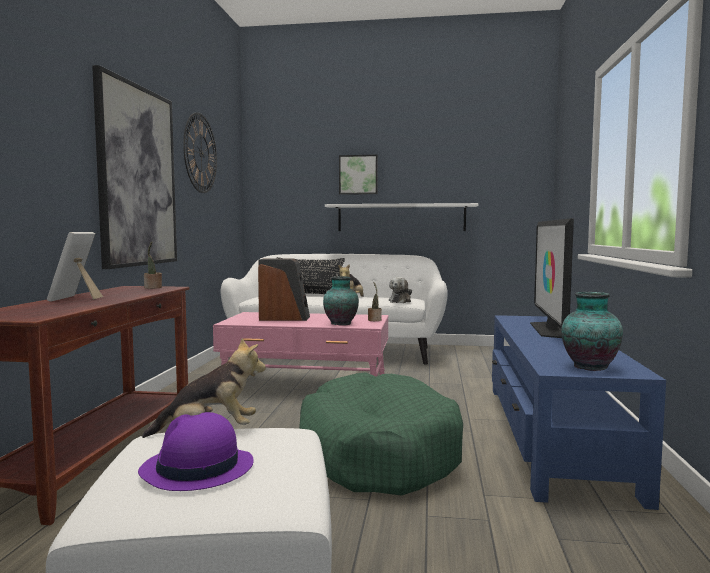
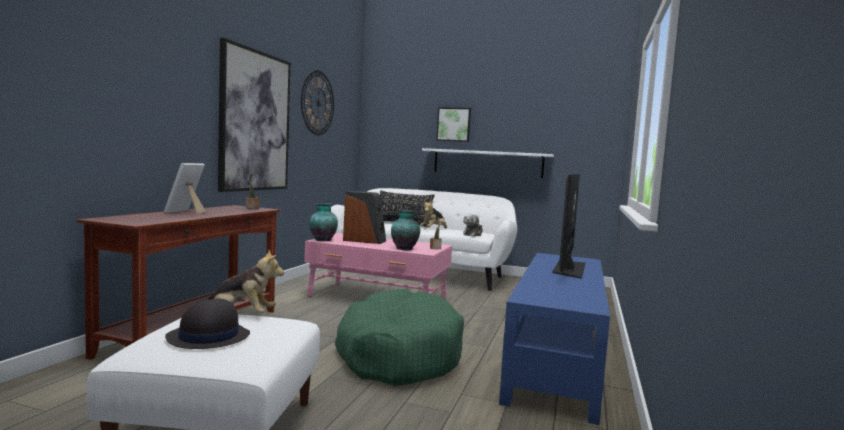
camera: 10 degrees right, 0 degrees up
(196, 468) = (208, 337): purple hat -> black hat
(588, 367) = (557, 299): vase -> vase (322, 240)

